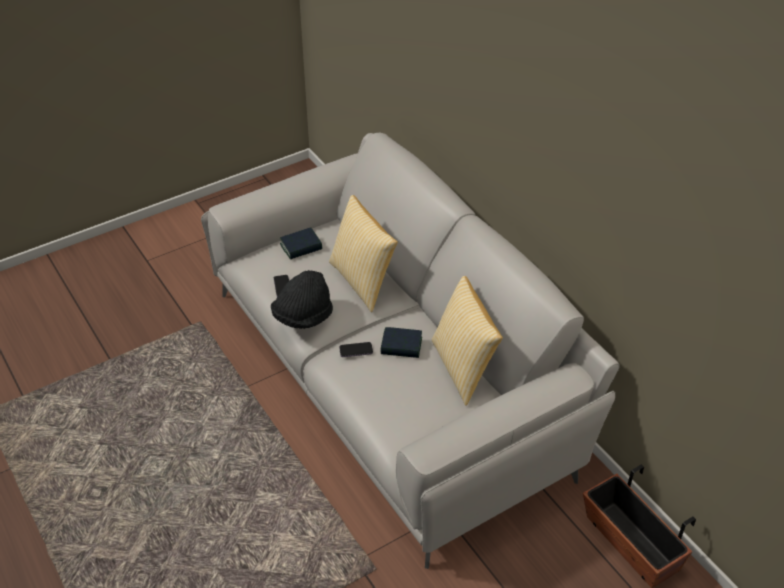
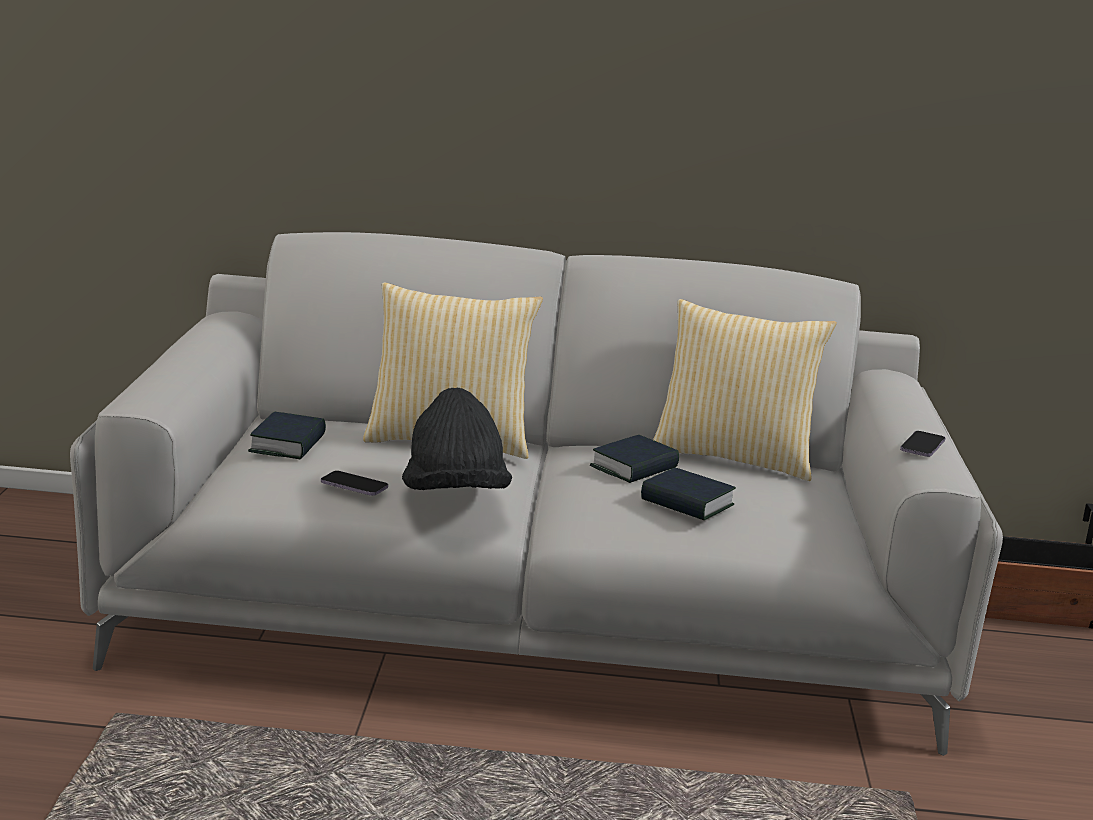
camera: 55 degrees left, 25 degrees down
(356, 350) = (594, 493): phone -> phone (922, 446)
(378, 381) = (687, 503): none -> book

